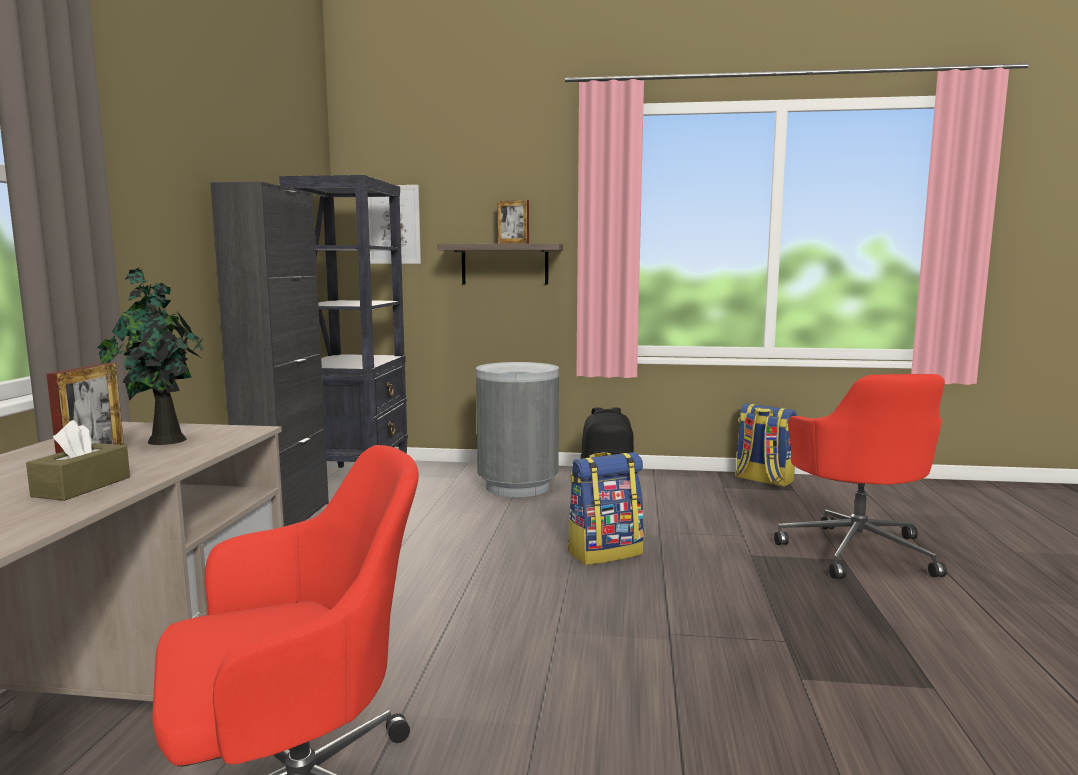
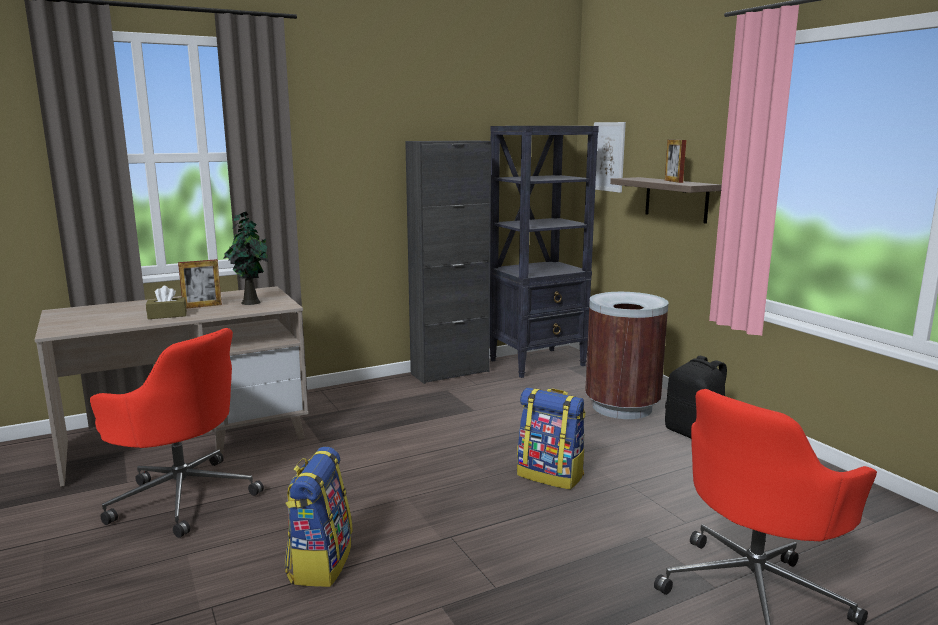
camera: 55 degrees right, 5 degrees up
(518, 486) = (622, 407): grey trash can -> brown trash can
(763, 480) = (869, 498): backpack -> backpack (320, 563)

